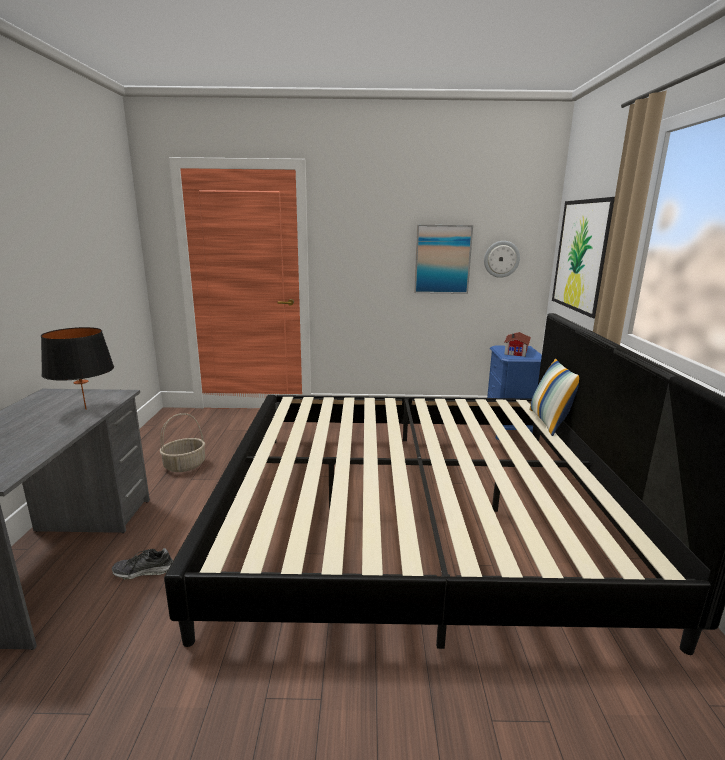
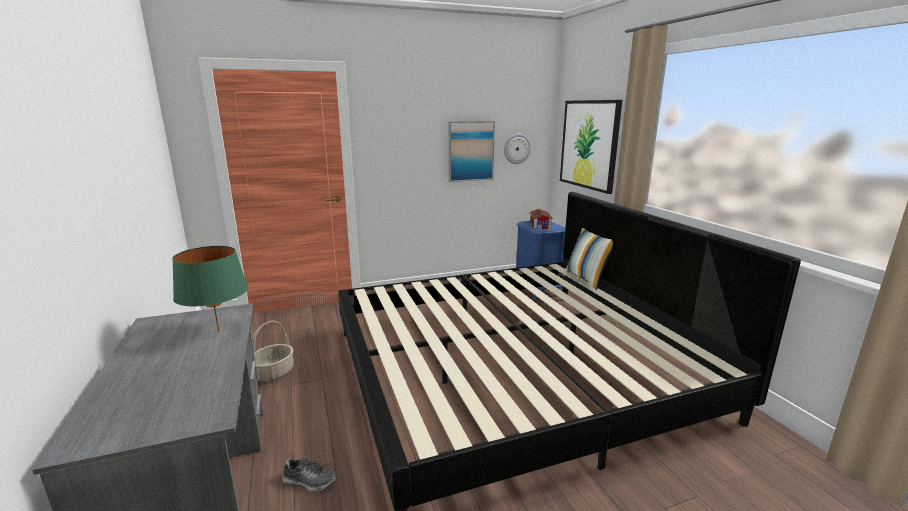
camera: 20 degrees left, 0 degrees up
(85, 409) = (218, 332): black table lamp -> green table lamp
(144, 571) = (310, 480): shoe -> shoe turned 135 degrees counterclockwise

